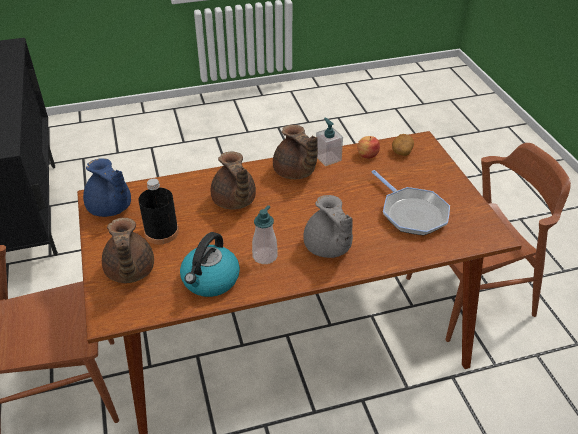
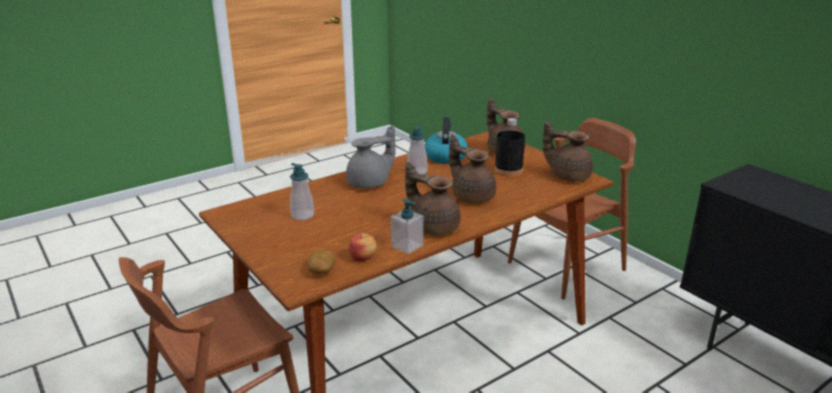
camera: 160 degrees right, 15 degrees down
(110, 208) = (567, 175): blue teapot -> brown teapot
(328, 248) = (370, 183): grey teapot -> grey teapot turned 105 degrees clockwise
(411, 213) = (302, 215): frying pan -> soap dispenser

